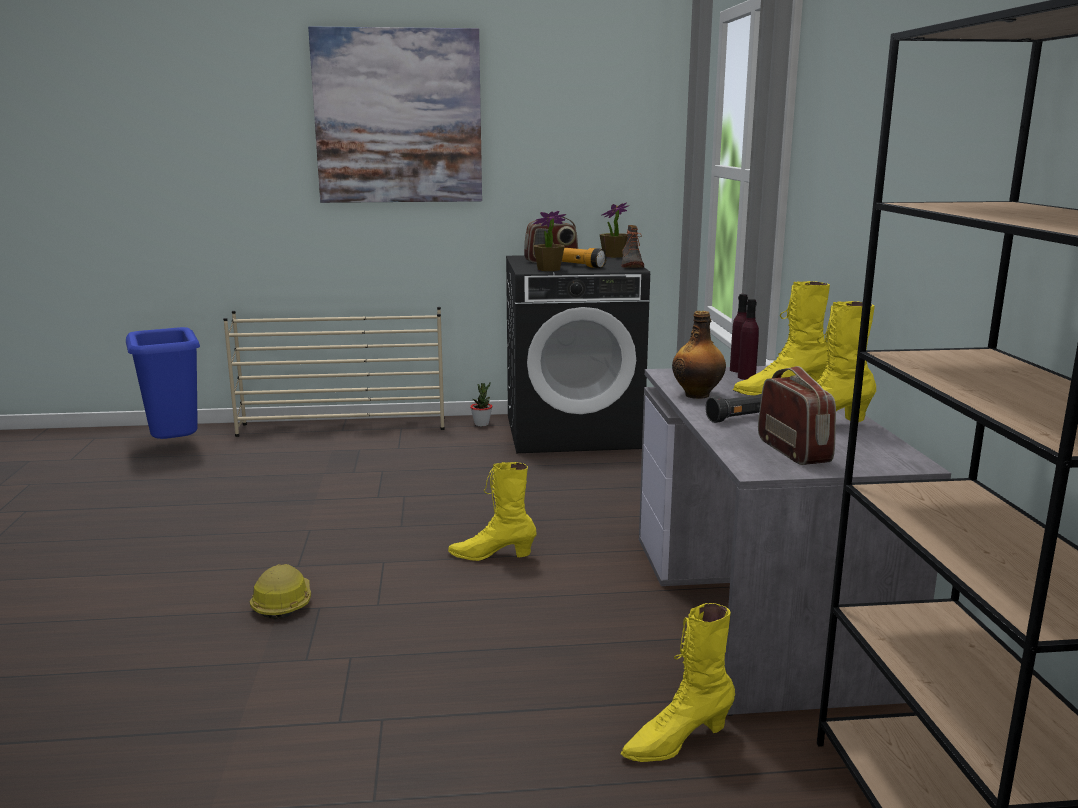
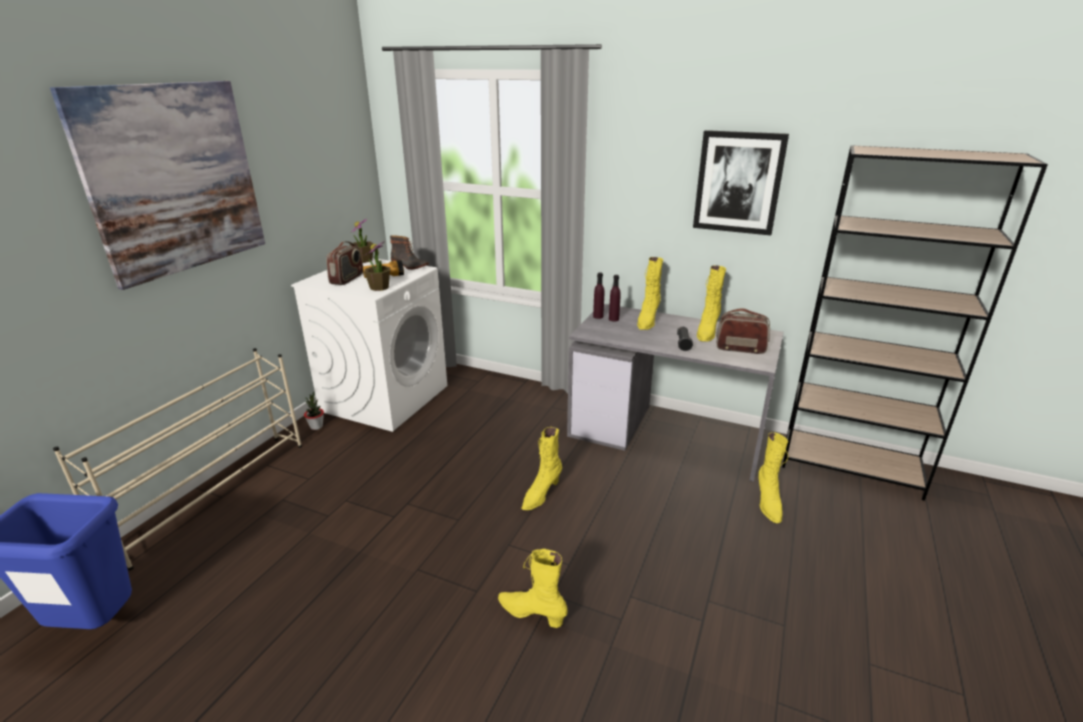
camera: 60 degrees left, 10 degrees up
(283, 603) = (532, 613): hard hat -> yellow boot
(573, 432) = (385, 398): black washing machine -> white washing machine
(698, 395) = (635, 339): bottle -> none
(924, 142) = (738, 182): none -> picture

